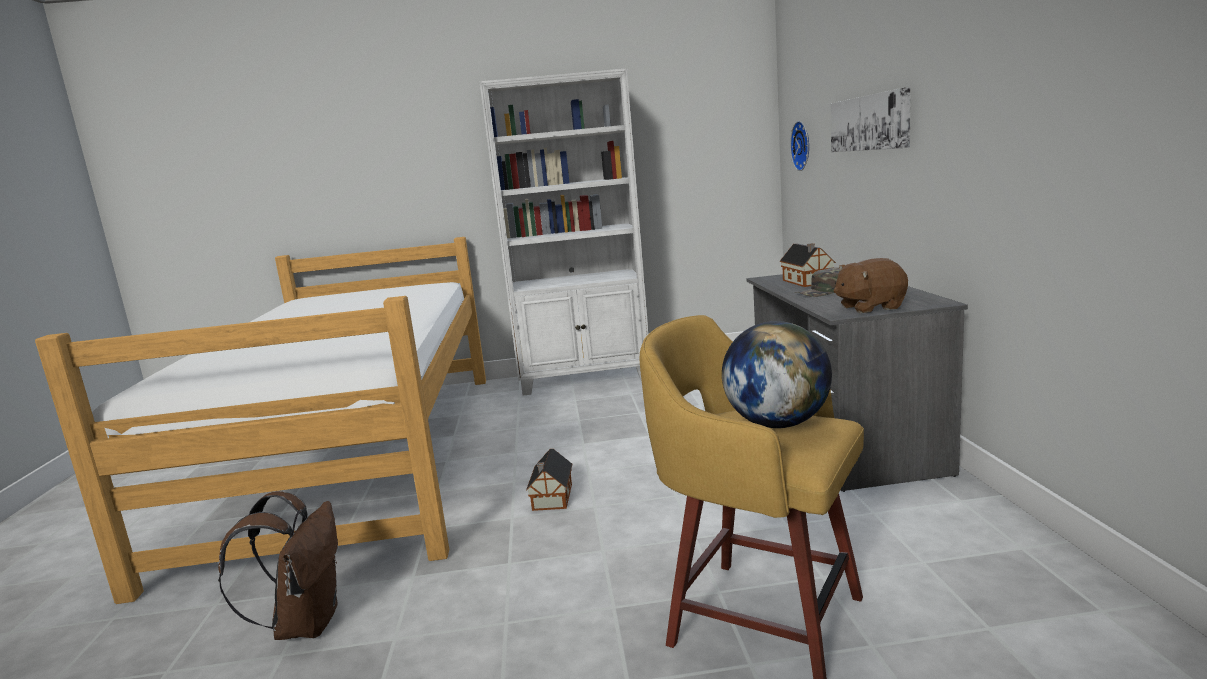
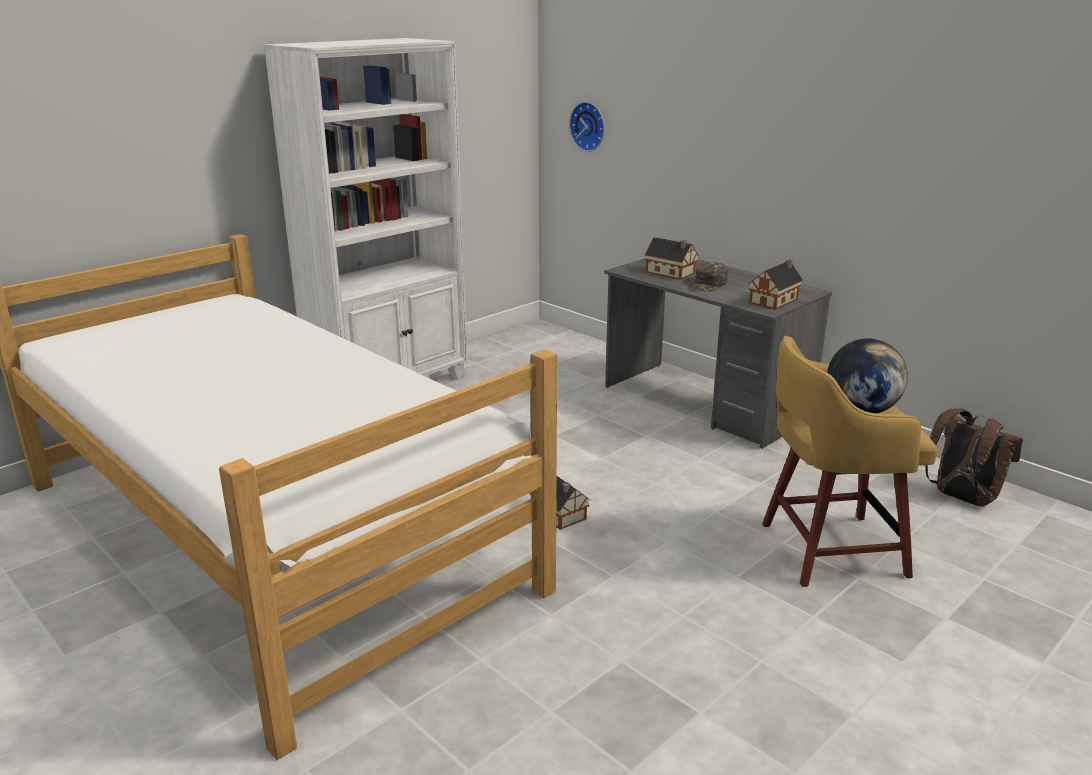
camera: 40 degrees left, 10 degrees up
(306, 623) = (525, 683): brown backpack -> brown backpack (961, 498)
(869, 123) = (705, 127): picture -> none
(869, 307) = (775, 300): brown plush toy -> toy house

